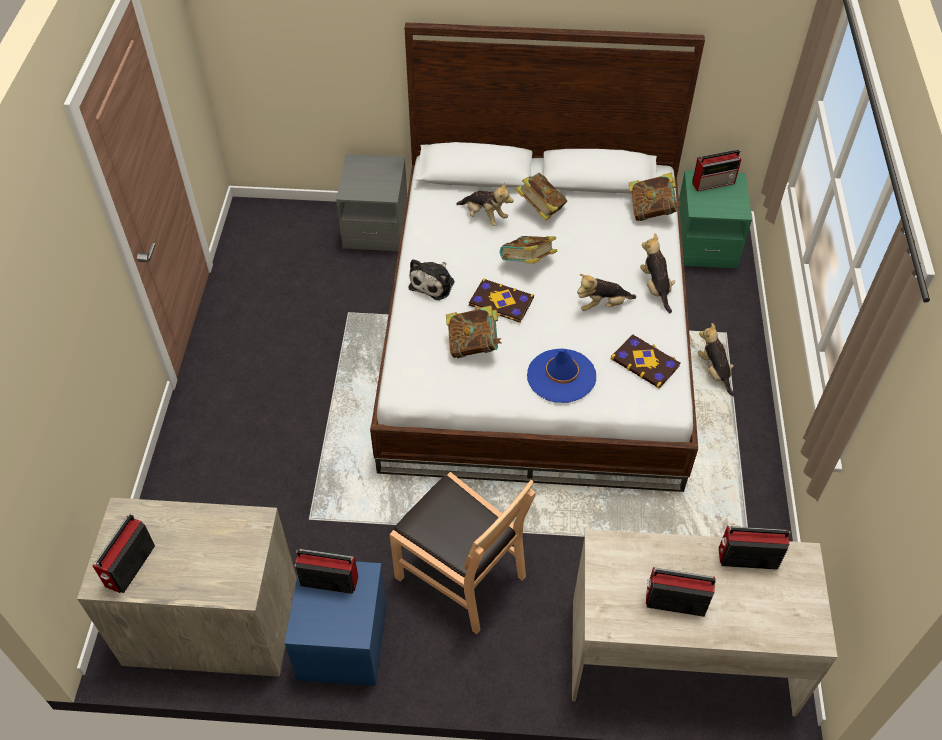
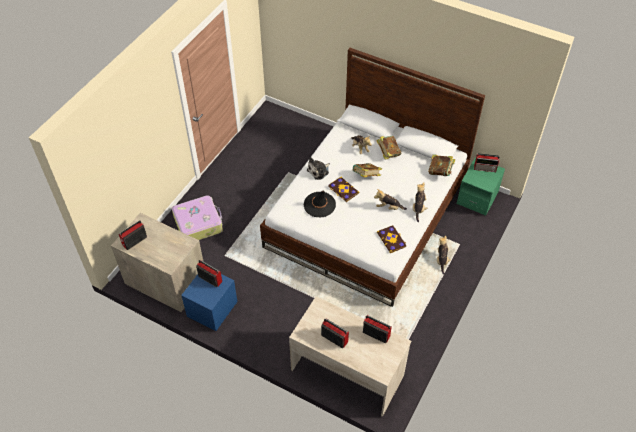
camera: 25 degrees right, 0 degrees up
(221, 474) = (198, 223): none -> suitcase
(376, 228) = (322, 136): grey nightstand -> none
(461, 575) = (274, 303): brown chair -> none
(473, 345) = (319, 205): book -> black hat
(561, 376) = (350, 232): blue hat -> none

